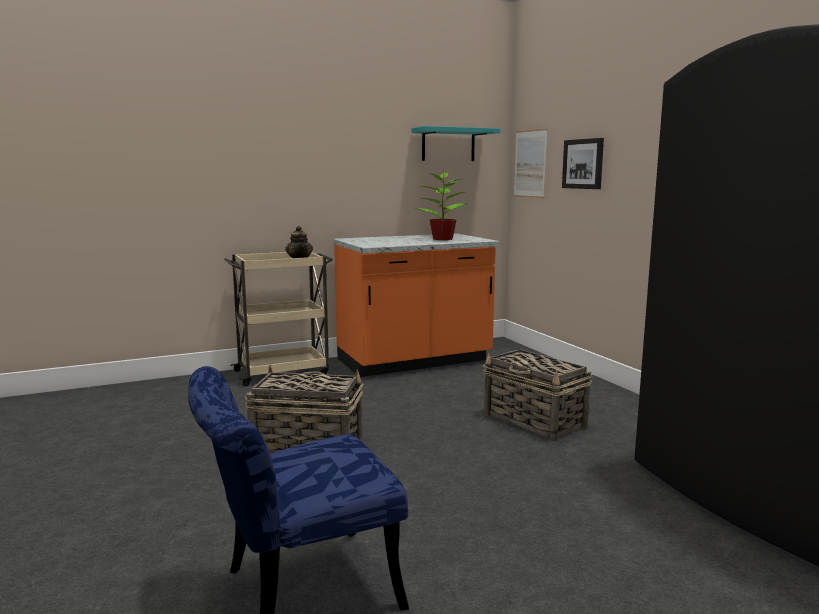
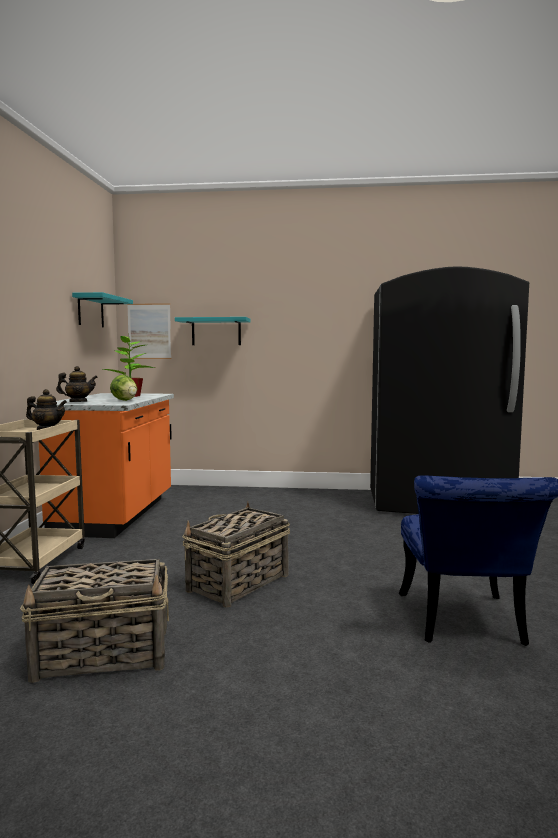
camera: 60 degrees left, 5 degrees down
(363, 240) = (78, 402): none -> teapot
(398, 243) = (125, 400): none -> lettuce
(535, 421) = (292, 515): basket -> basket (104, 655)
(583, 164) = (216, 332): picture -> turquoise shelf

